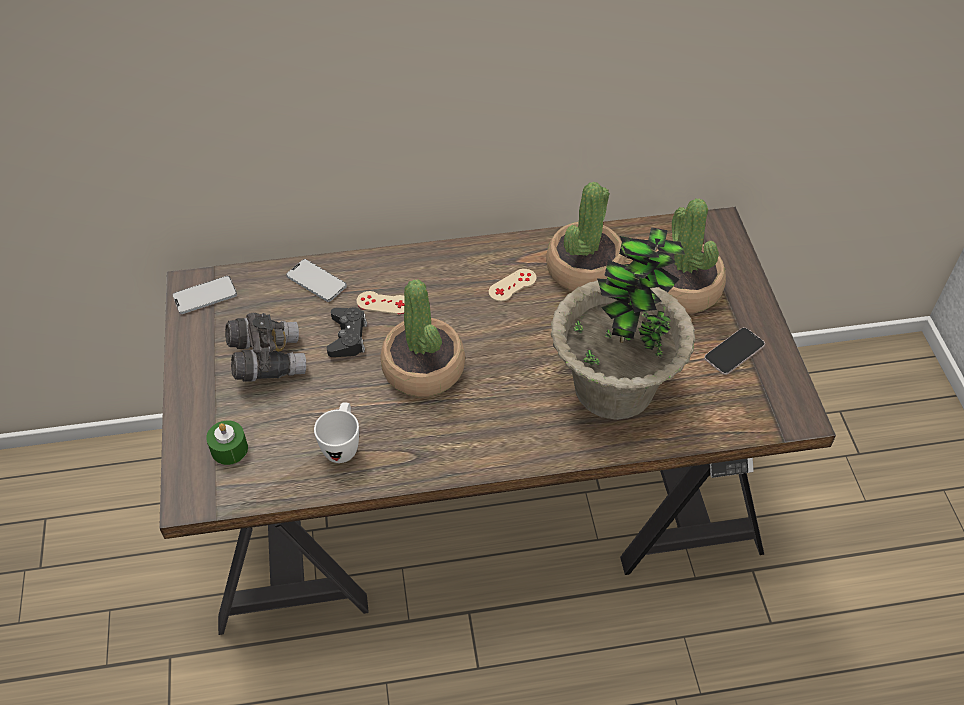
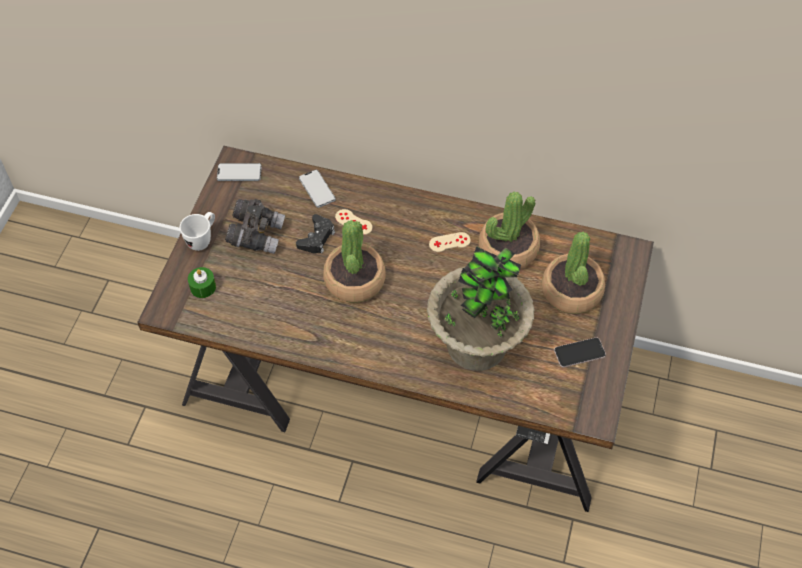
camera: 25 degrees right, 5 degrees up
(342, 445) = (274, 313): white mug -> white mug (203, 239)

